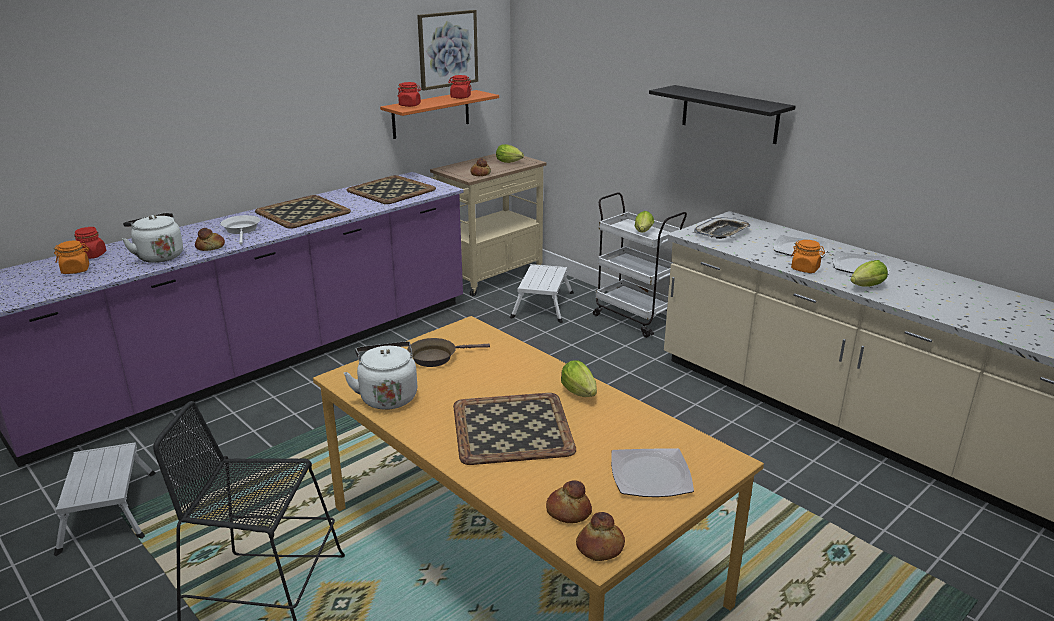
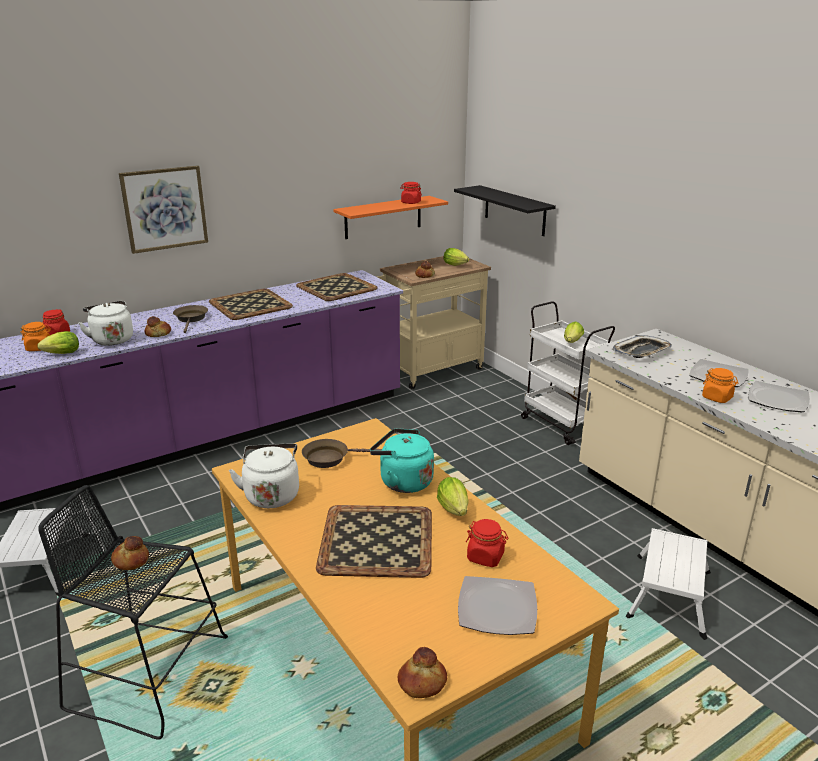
camera: 10 degrees right, 0 degrees up
(242, 230) = (191, 319): white frying pan -> brown frying pan
(410, 105) = (360, 209): red jar -> red jar (485, 557)
(447, 49) = (402, 157): picture -> picture (164, 208)
(519, 372) = (403, 481): none -> turquoise kettle
(542, 305) = (475, 403): white step ladder -> white step ladder (669, 594)
(568, 511) = (402, 638): bread -> bread (130, 560)
(729, 114) = (661, 233): black shelf -> black shelf (514, 210)
(865, 287) = (776, 423): lettuce -> lettuce (60, 354)

